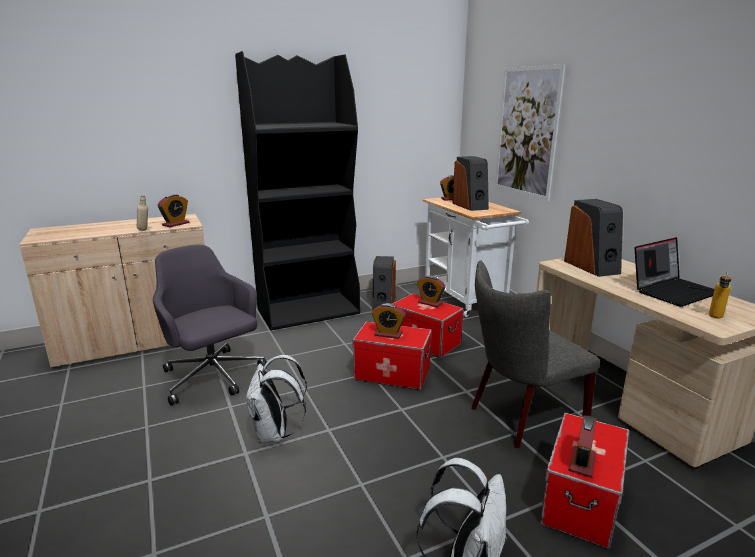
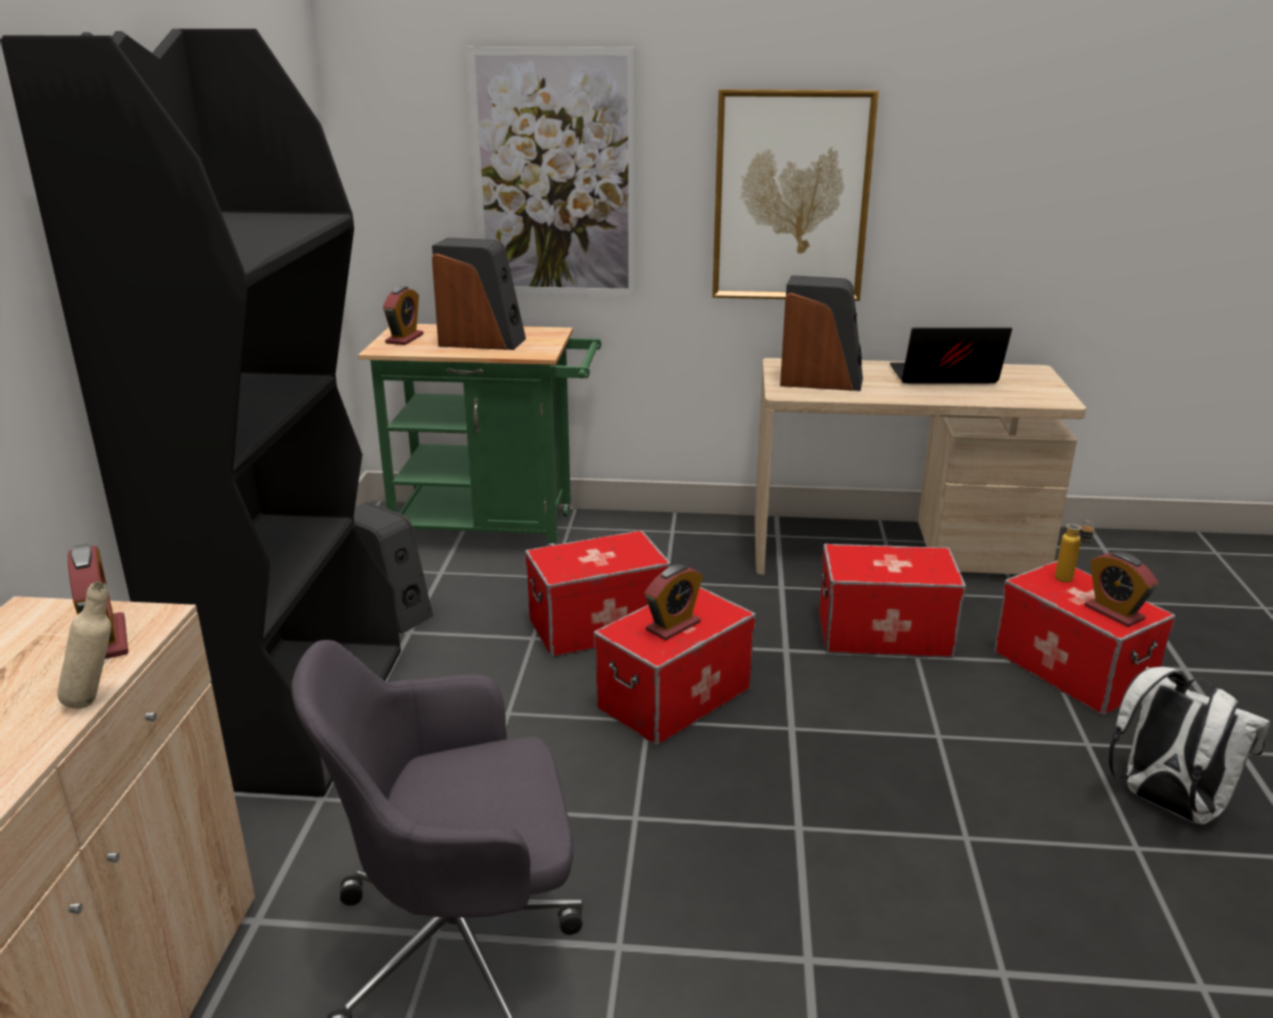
camera: 60 degrees left, 5 degrees up
(275, 434) = (771, 901): white backpack -> none
(430, 303) = (589, 549): alarm clock -> none
(467, 300) = (496, 531): white cart -> green cart
(521, 417) = (883, 635): grey chair -> storage box
(627, 154) = (791, 197): none -> picture
(673, 291) = (942, 378): laptop -> laptop turned 90 degrees counterclockwise
(715, 318) = (1034, 392): bottle -> bottle (1069, 582)

